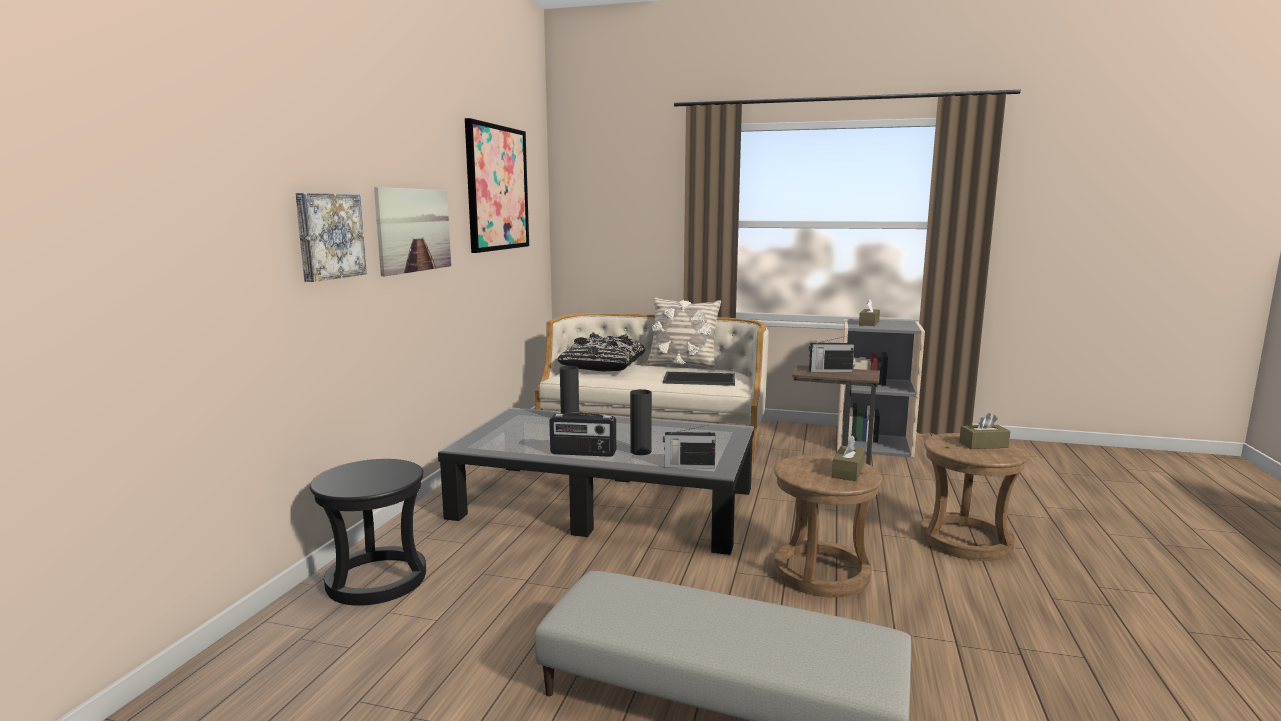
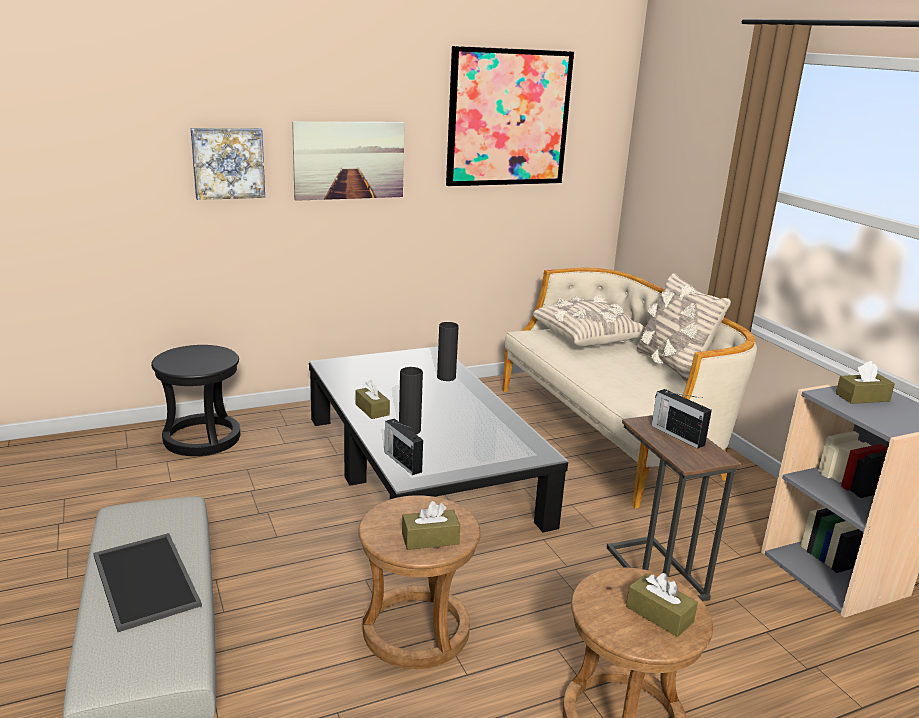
camera: 50 degrees right, 10 degrees up
(583, 453) = (372, 409): radio -> brown tissue box
(603, 369) = (586, 339): black pillow -> beige pillow
(698, 379) = (634, 387): tray -> tray (143, 580)

